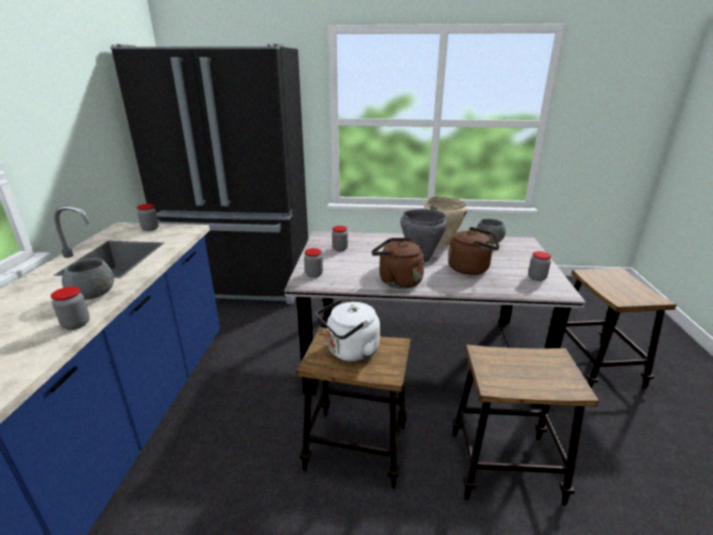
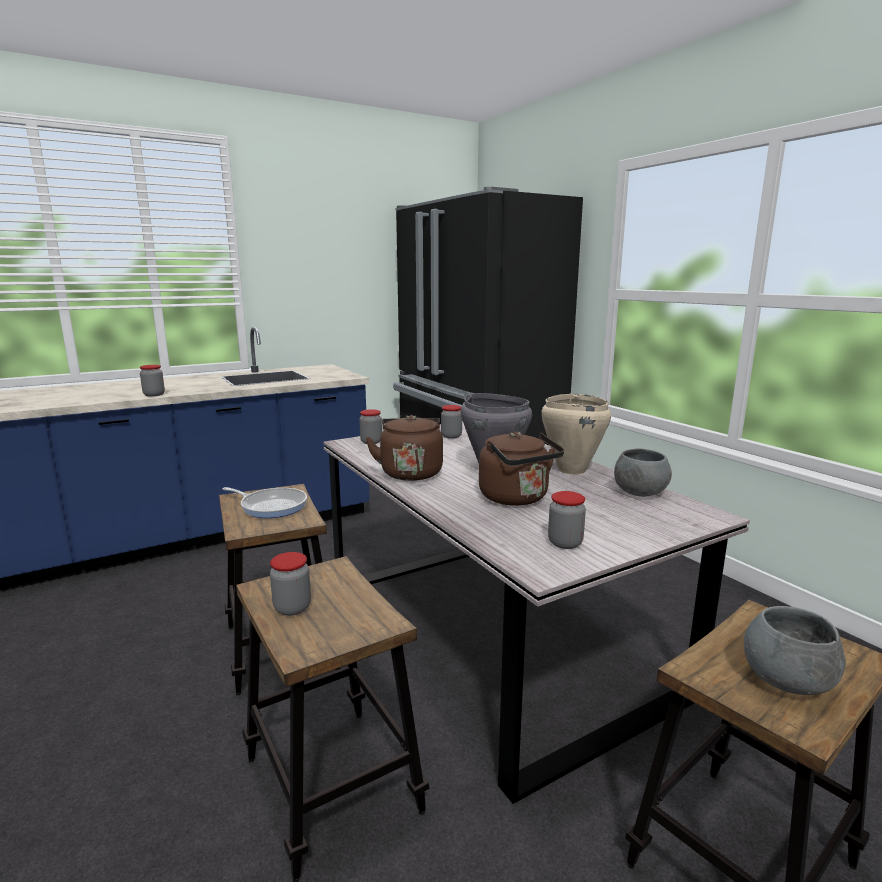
camera: 55 degrees right, 10 degrees down
(93, 295) = (199, 388): grey bowl -> grey bowl (787, 681)
(150, 228) = (332, 371): jar -> jar (292, 608)
(350, 351) = (271, 506): white kettle -> frying pan

